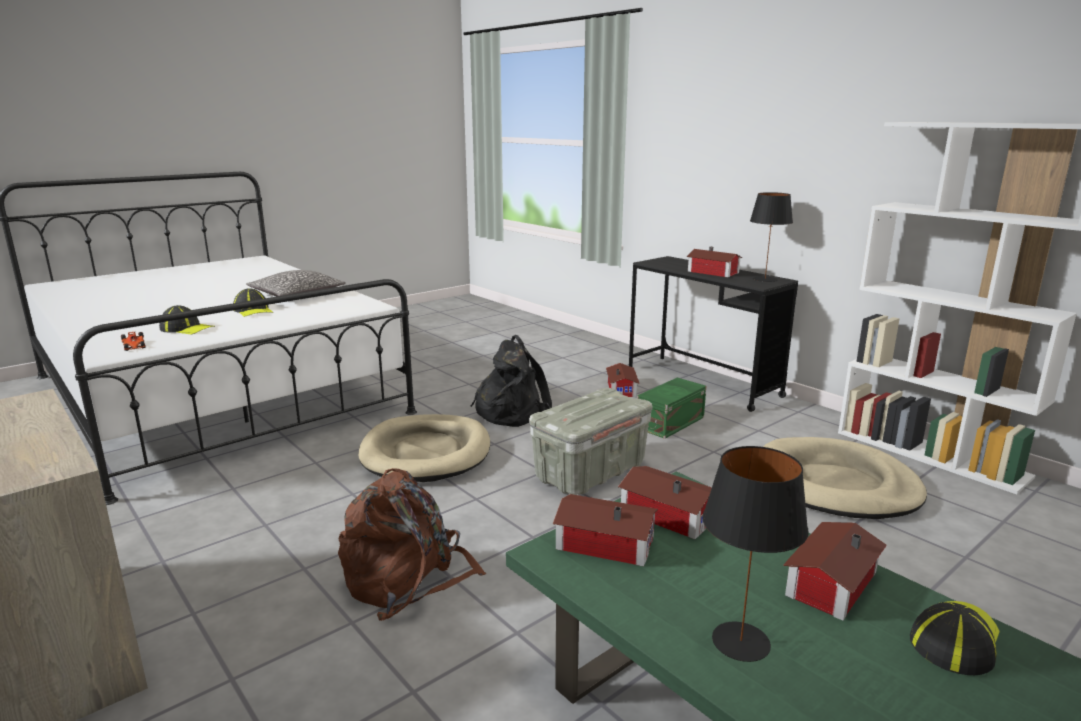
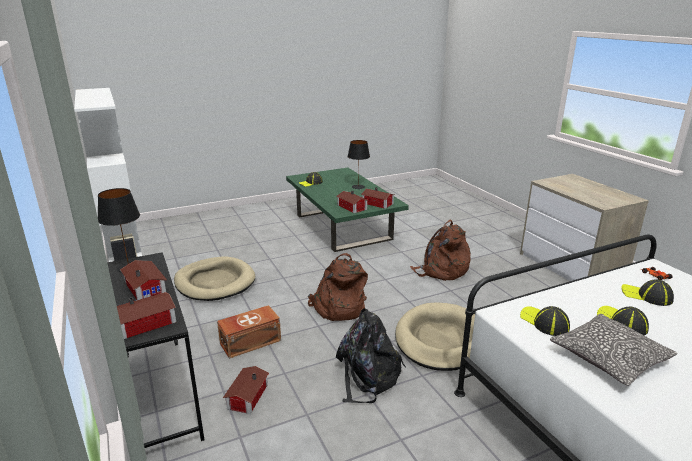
camera: 165 degrees left, 5 degrees up
(334, 305) = (544, 322): none -> cap
(590, 472) = (338, 308): grey storage box -> brown backpack
(671, 422) = (249, 342): green storage box -> brown storage box
(827, 584) = (325, 191): toy house -> toy house (147, 323)

